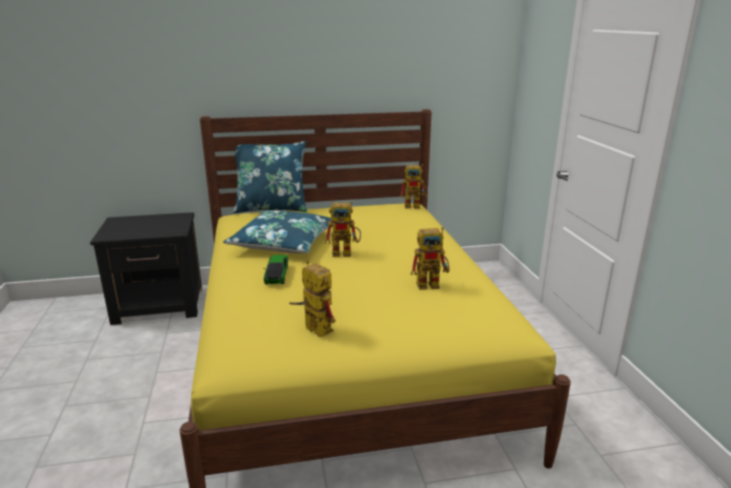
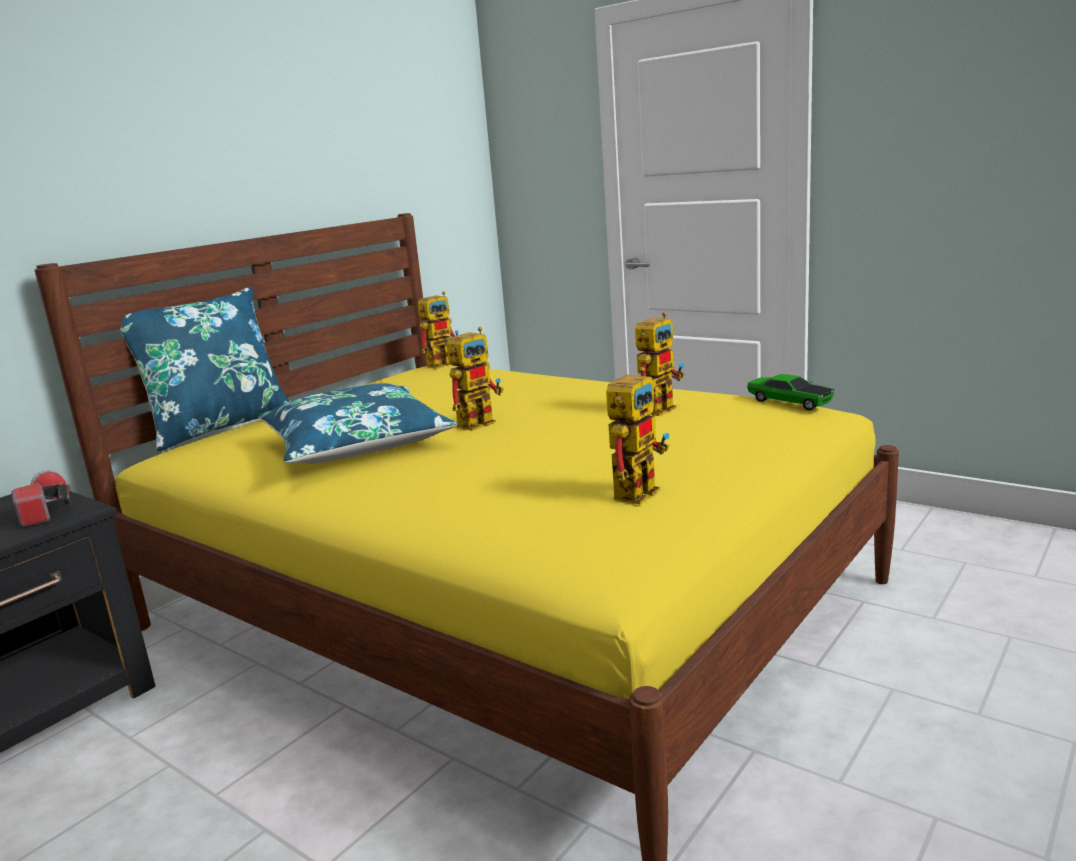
camera: 40 degrees left, 5 degrees down
(171, 226) = (46, 510): none -> flashlight
(277, 275) = (445, 471): toy car -> toy car (790, 402)
(313, 328) = (637, 489): toy robot -> toy robot turned 120 degrees clockwise

